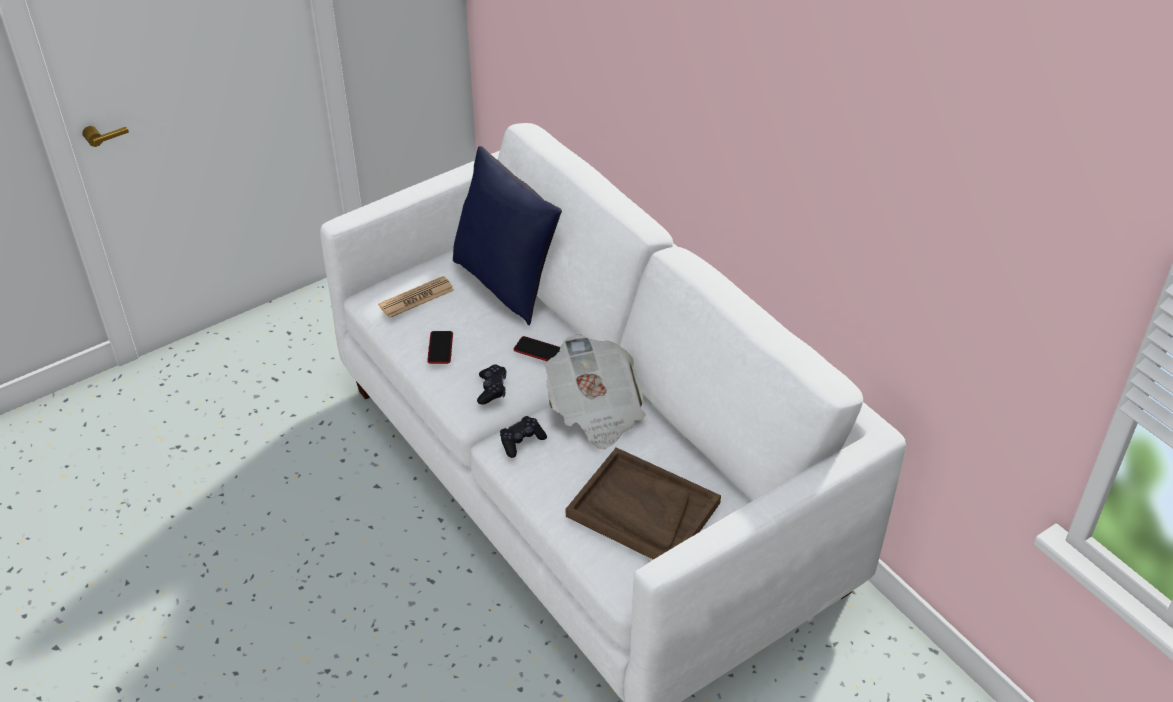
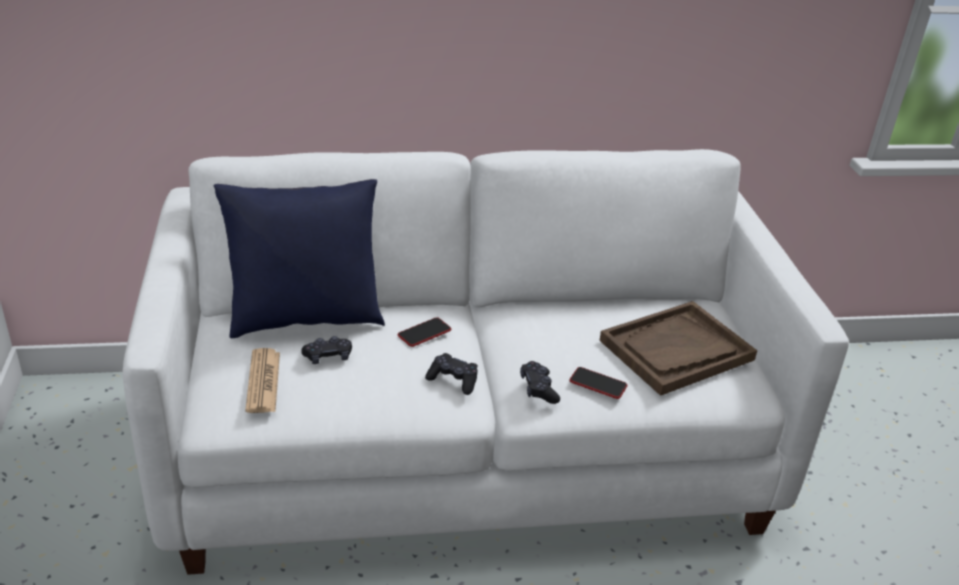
camera: 65 degrees left, 10 degrees down
(440, 348) = (361, 392): phone -> phone (598, 384)
(467, 315) = (328, 357): none -> black game controller
(595, 411) = (534, 331): newspaper -> none

